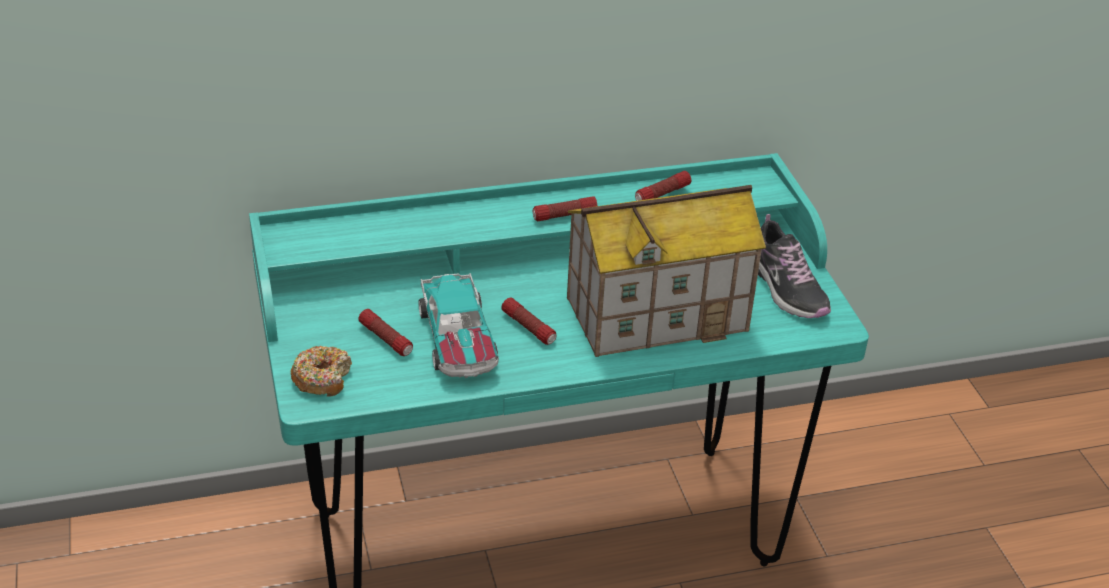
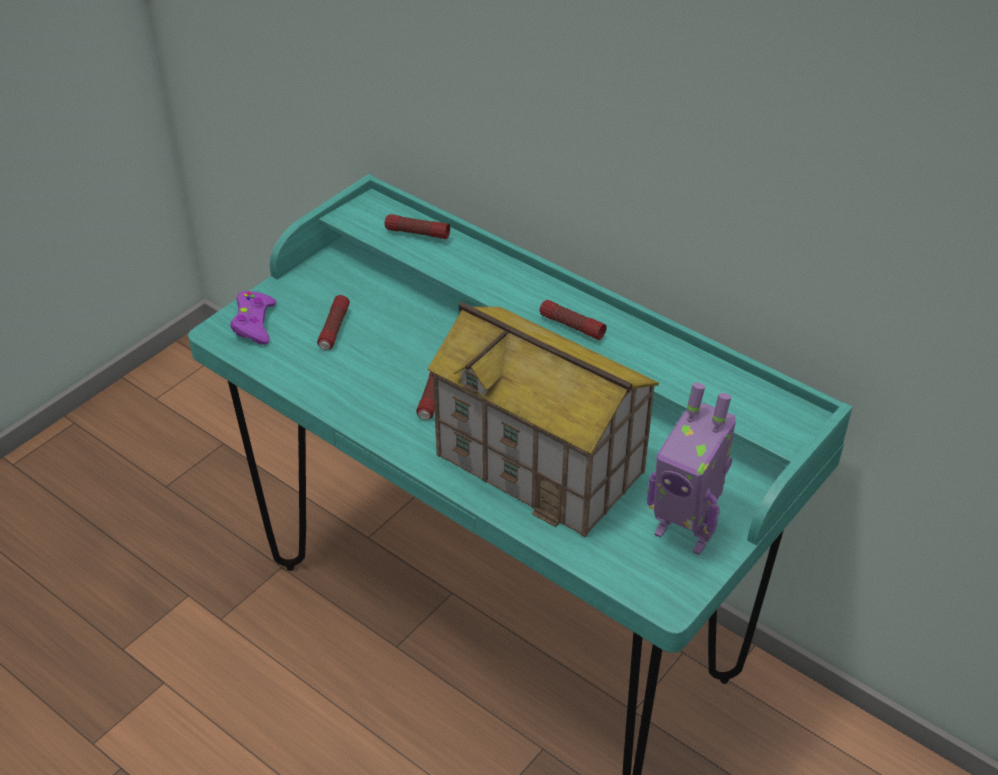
camera: 55 degrees right, 5 degrees up
(322, 378) = (254, 324): donut -> purple game controller
(458, 341) = (373, 367): toy car -> none
(662, 194) = (682, 367): flashlight -> flashlight (417, 233)
(786, 288) = (685, 532): shoe -> toy robot

